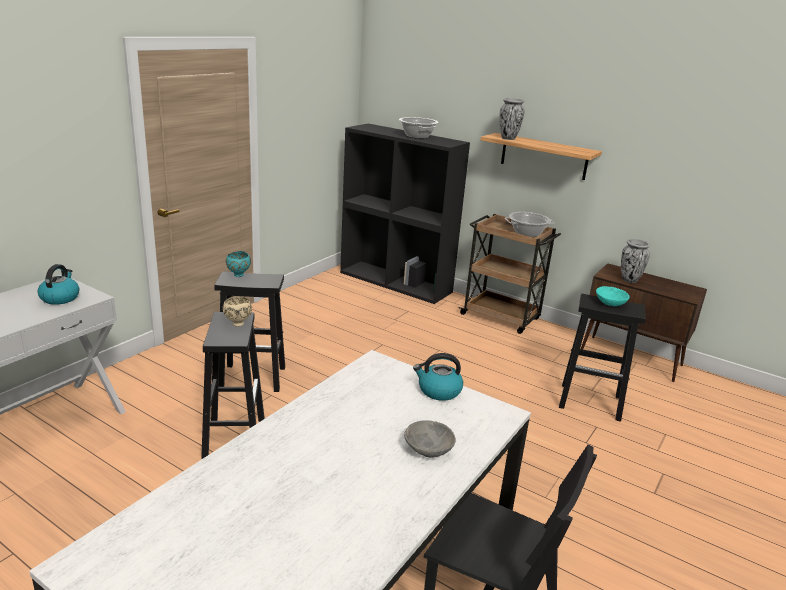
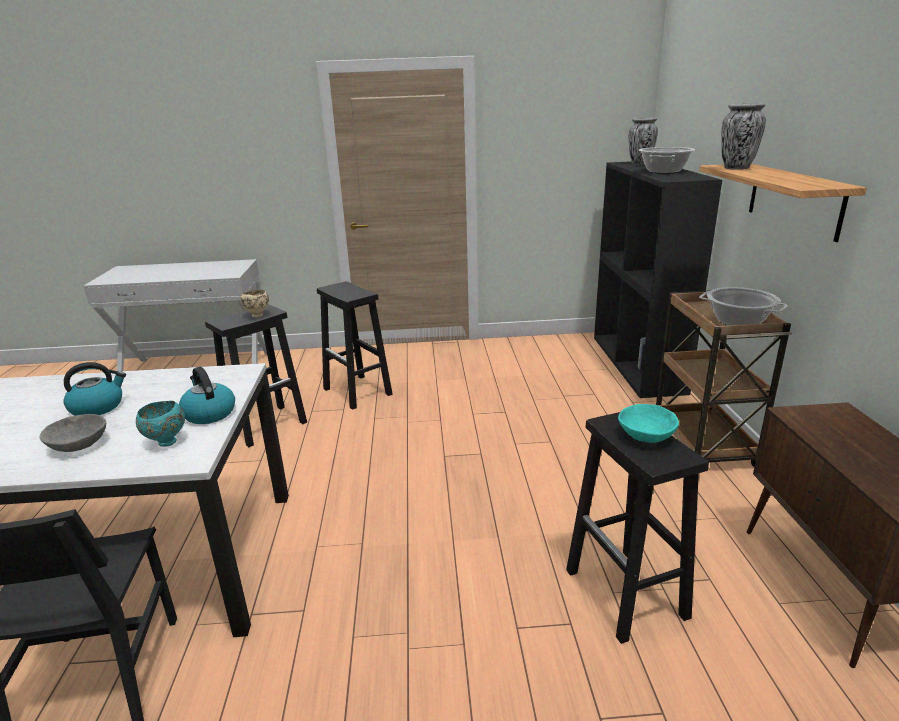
camera: 55 degrees right, 0 degrees up
(60, 298) = (218, 271): kettle -> kettle (98, 407)
(238, 275) = (347, 286): turquoise bowl -> turquoise bowl (166, 443)
(629, 280) = (827, 435): vase -> vase (640, 164)

